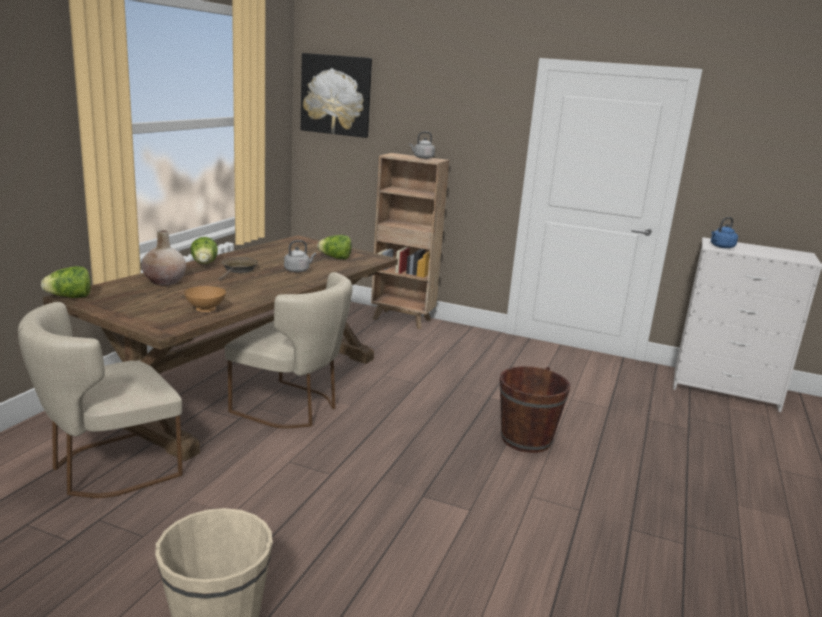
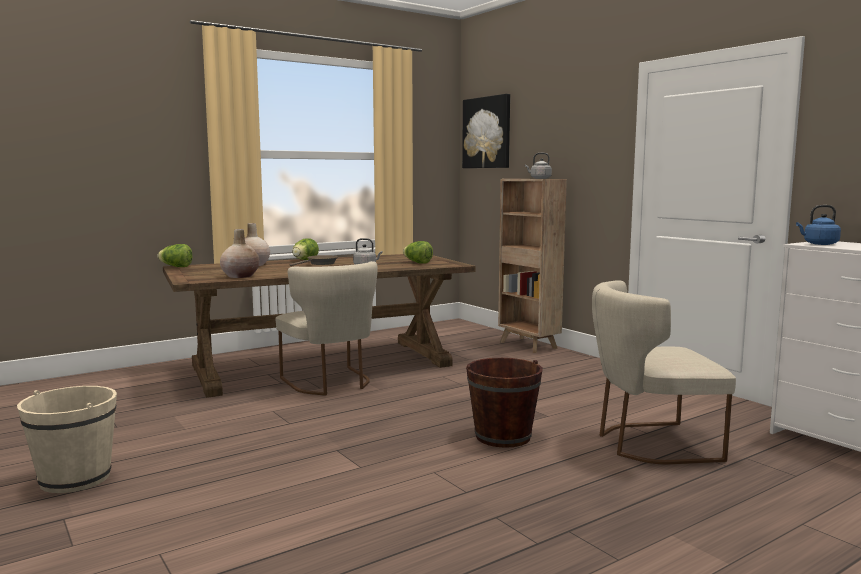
camera: 35 degrees right, 10 degrees down
(108, 468) = (156, 392): beige chair -> beige chair (649, 443)
(205, 310) = (240, 276): brown bowl -> beige vase

